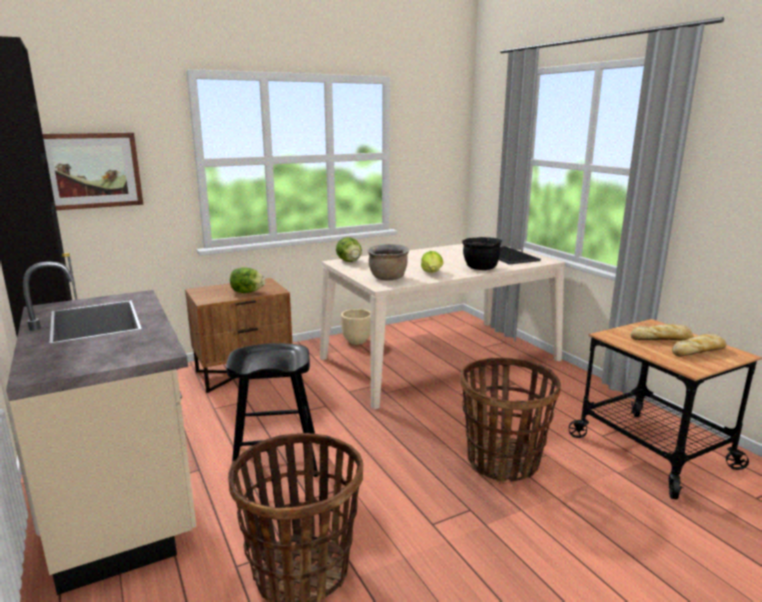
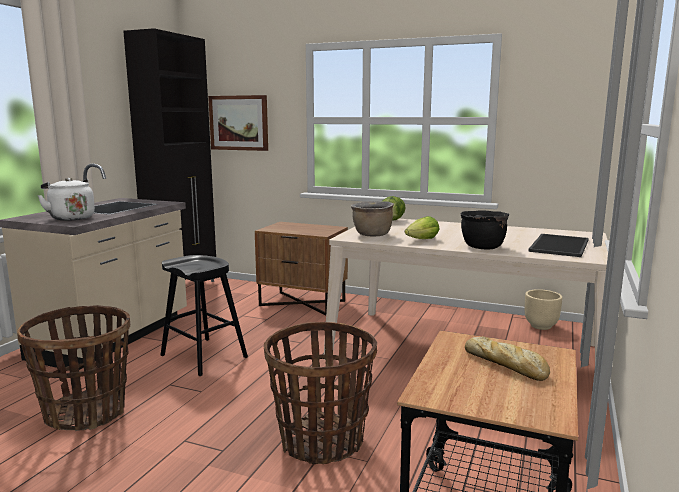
camera: 50 degrees right, 5 degrees down
(116, 349) = (71, 218): none -> white kettle
(247, 292) = (303, 231): lettuce -> none
(357, 341) = (424, 313): beige planter -> beige planter (541, 326)
(699, 351) = (506, 391): bread -> none

